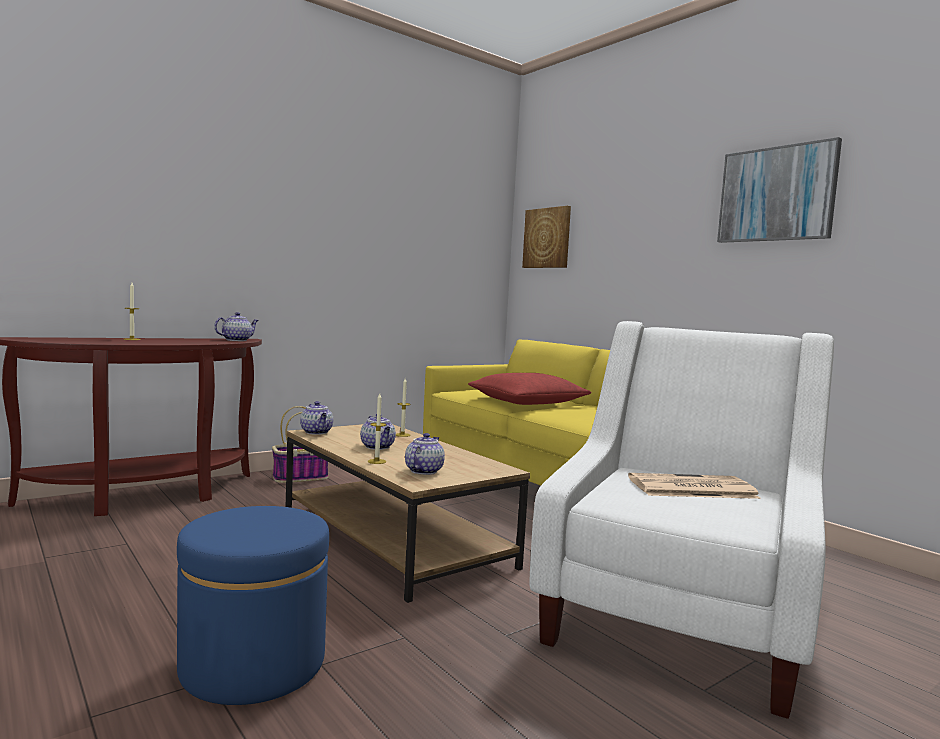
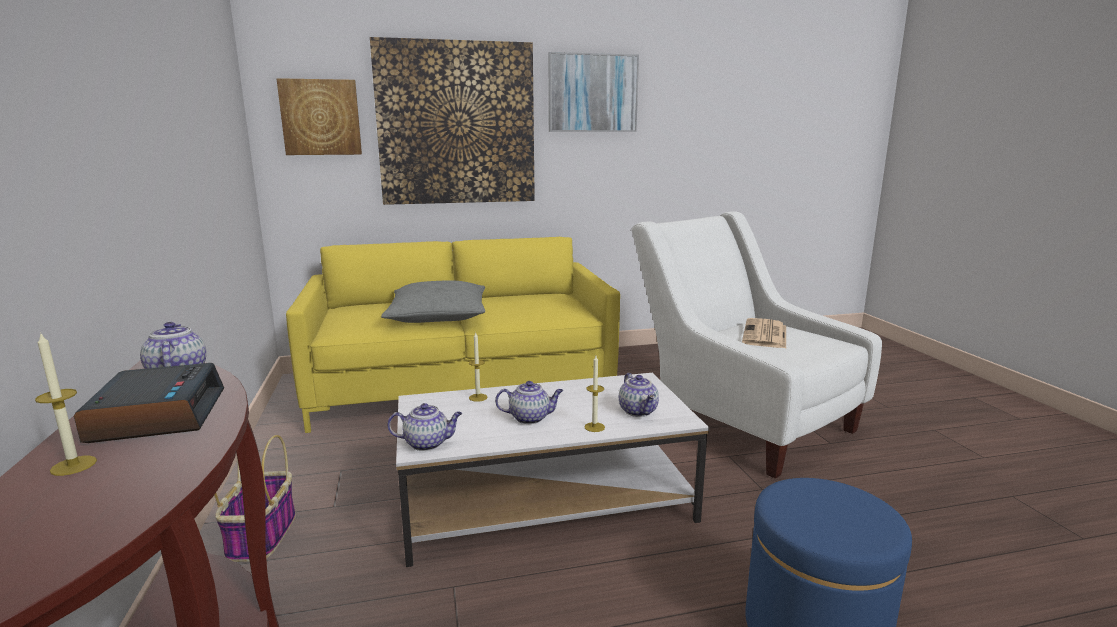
camera: 65 degrees left, 10 degrees up
(183, 341) = (158, 415): none -> alarm clock
(394, 538) = (545, 500): brown coffee table -> white coffee table
(423, 471) = (639, 411): teapot -> teapot turned 150 degrees counterclockwise
(527, 402) = (438, 315): red pillow -> grey pillow
(636, 238) = (456, 124): none -> picture

